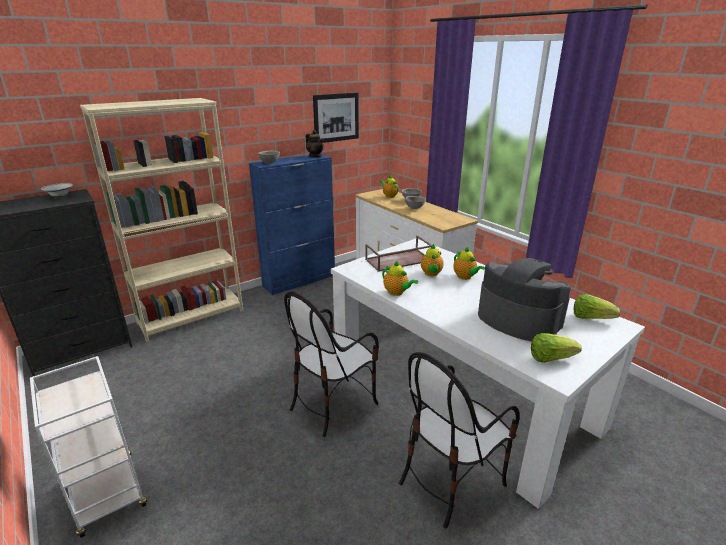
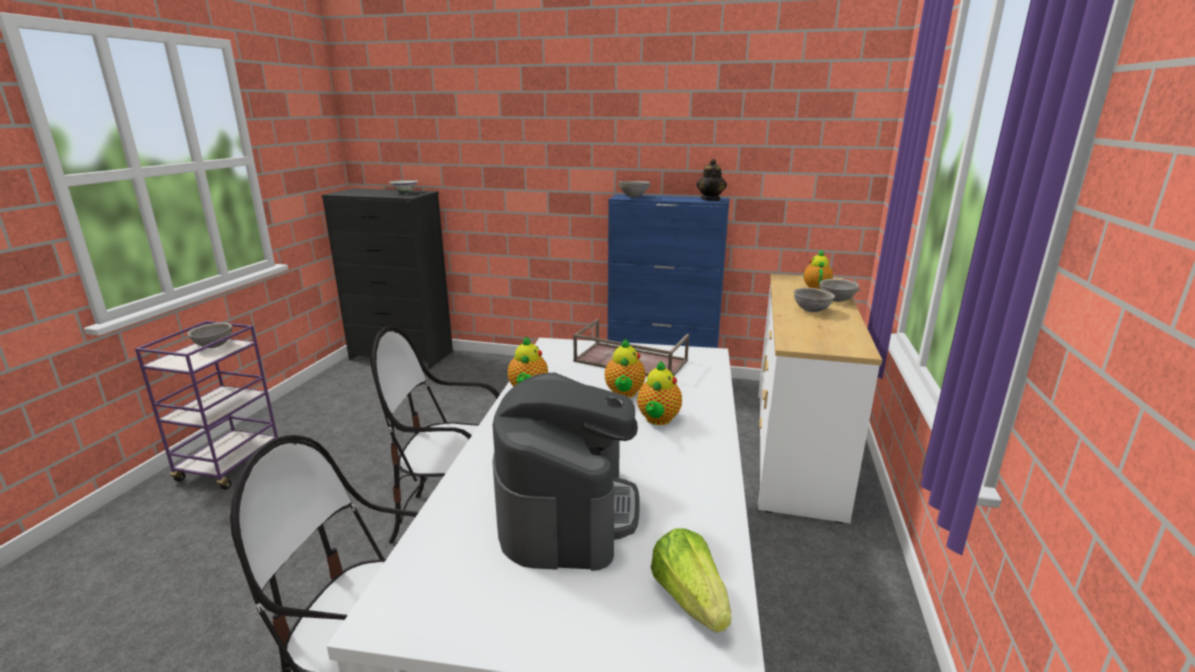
camera: 50 degrees right, 5 degrees down
(72, 392) = (214, 346): none -> grey bowl
(108, 494) = (231, 465): white cart -> purple cart
(191, 317) = (507, 366): beige bookcase -> none
(336, 117) = (772, 146): picture -> none
(431, 274) = (624, 394): teapot -> teapot turned 45 degrees counterclockwise
(550, 358) = (455, 585): lettuce -> none

